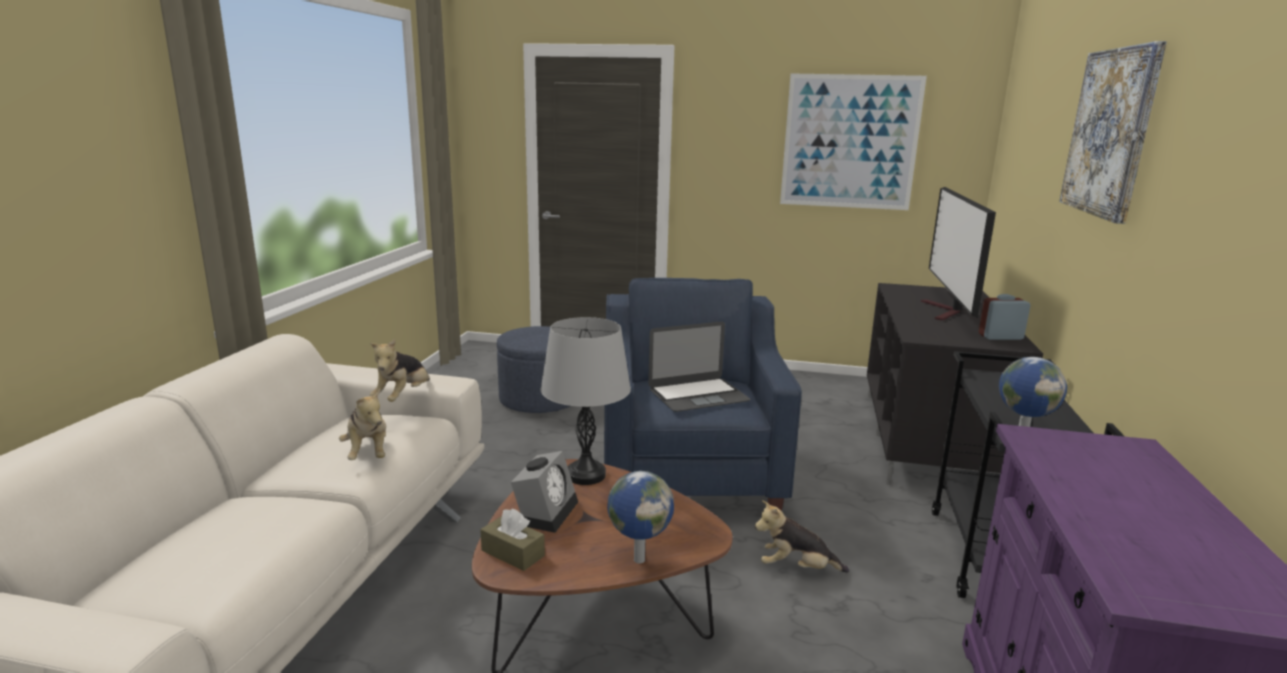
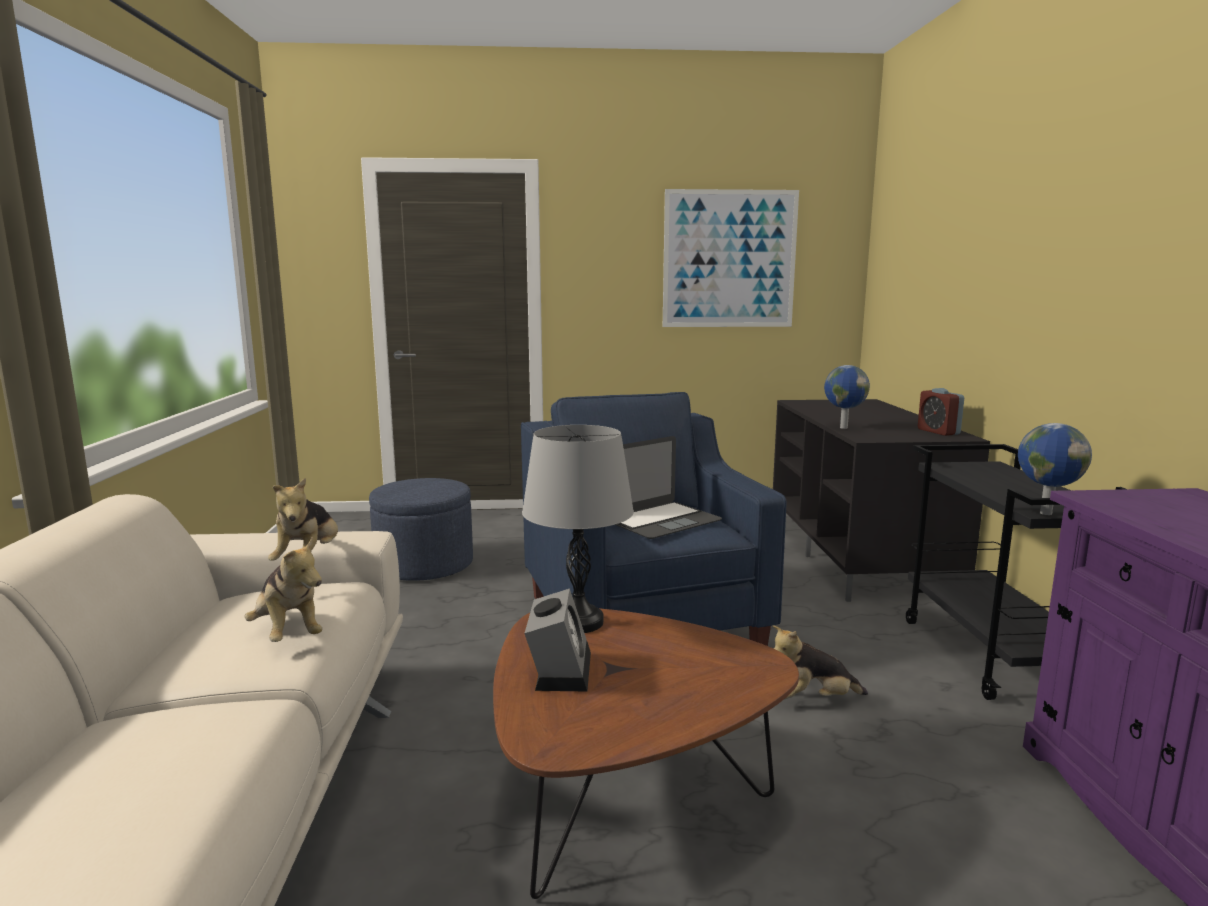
camera: 15 degrees left, 5 degrees down
(513, 553) = (550, 725): brown tissue box -> none
(638, 559) = (709, 704): globe -> globe (843, 427)
(946, 312) = (866, 417): television -> none
(1000, 337) = (938, 432): alarm clock -> alarm clock turned 90 degrees counterclockwise
(1110, 132) = (1048, 209): picture -> none

